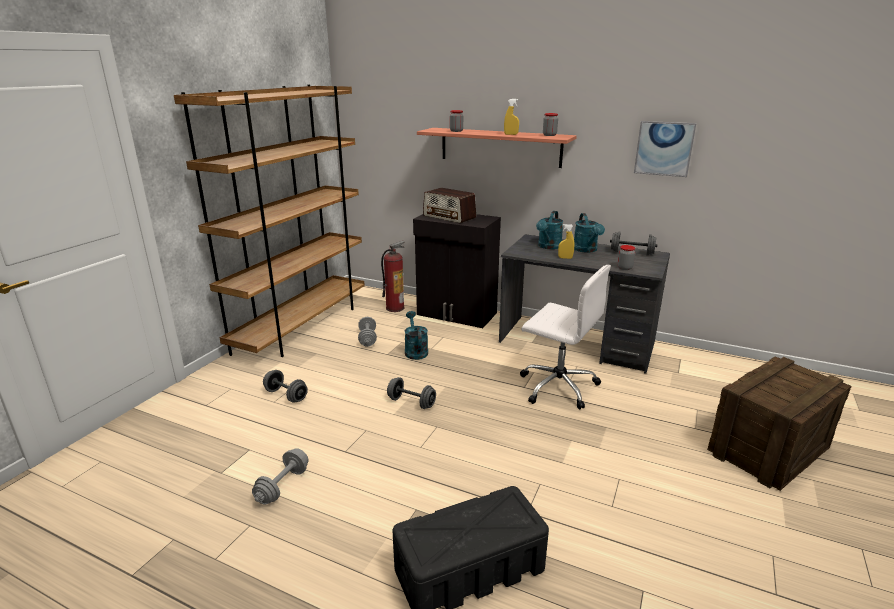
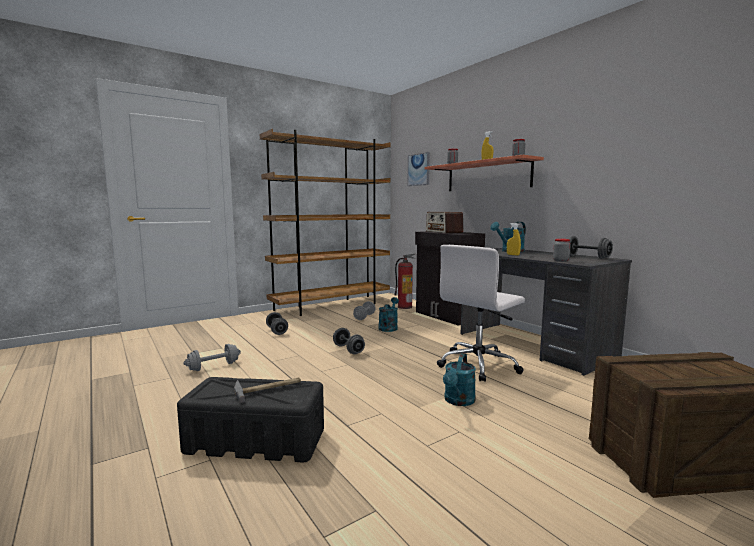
camera: 30 degrees right, 15 degrees down
(480, 516) = (268, 388): none -> hammer
(557, 386) = (479, 365): white office chair -> white office chair turned 75 degrees clockwise
(586, 250) = (543, 254): turquoise watering can -> turquoise watering can (458, 401)
(664, 148) = (621, 156): picture -> picture (419, 169)

